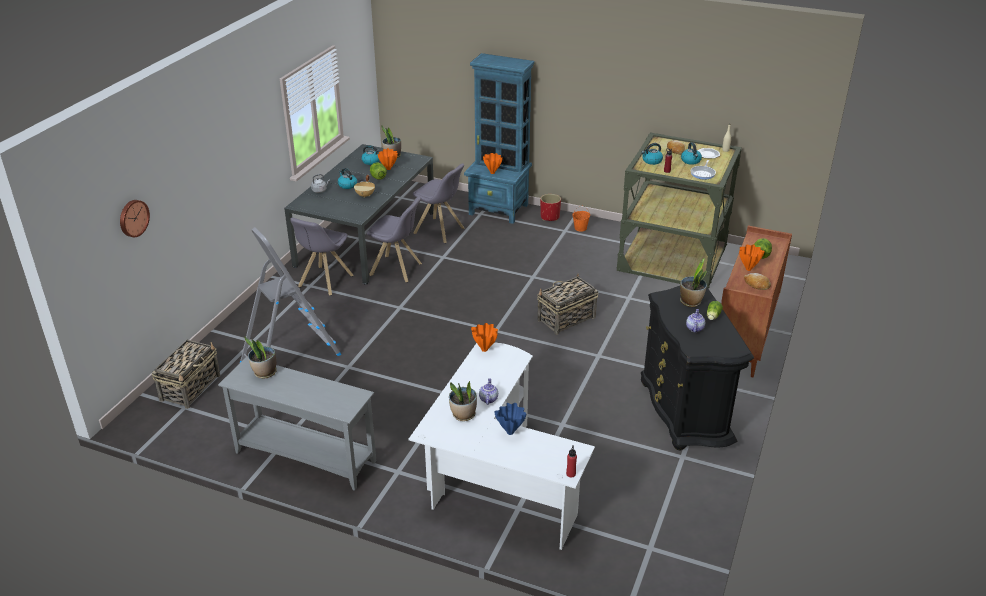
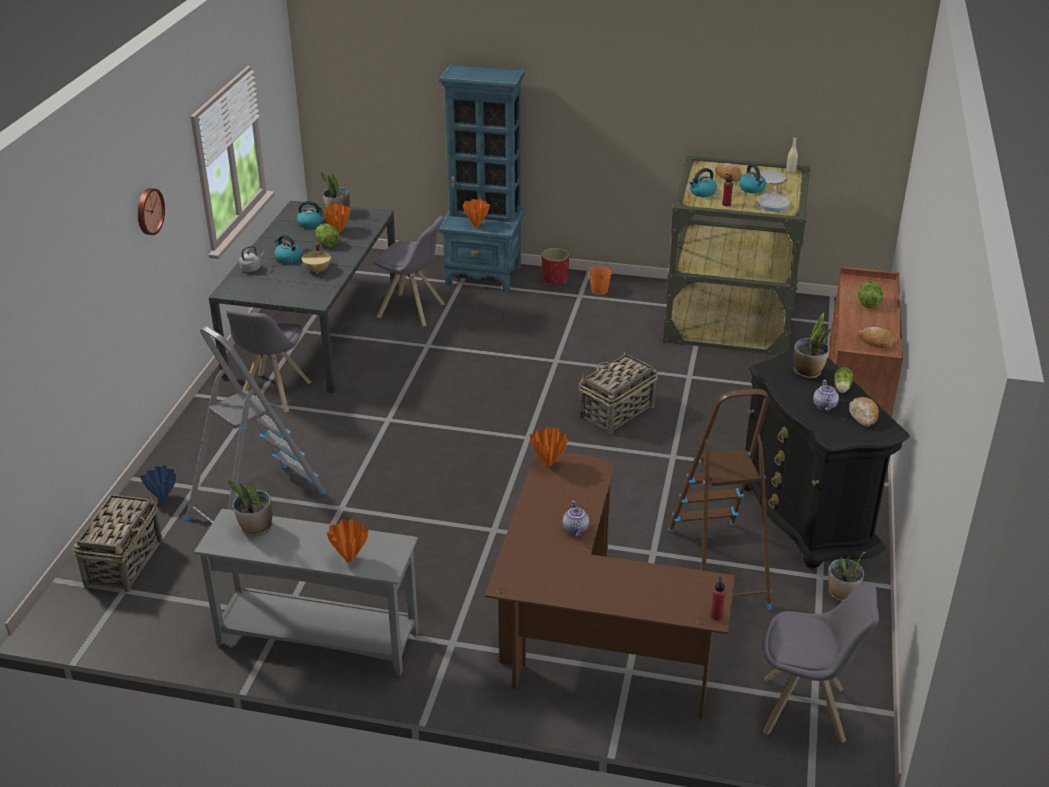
camera: 10 degrees left, 0 degrees up
(133, 218) = (32, 328): wall clock -> wall clock (148, 211)
(396, 269) = (368, 368): grey chair -> grey chair (804, 710)
(463, 415) = (549, 554): potted plant -> potted plant (842, 593)
(493, 480) = (584, 638): white desk -> brown desk
(510, 432) = (619, 570): blue vase -> blue vase (163, 498)
(607, 440) = (717, 566): none -> brown step ladder
(722, 339) = (863, 416): none -> bread
(748, 269) = (858, 322): orange vase -> orange vase (350, 558)

